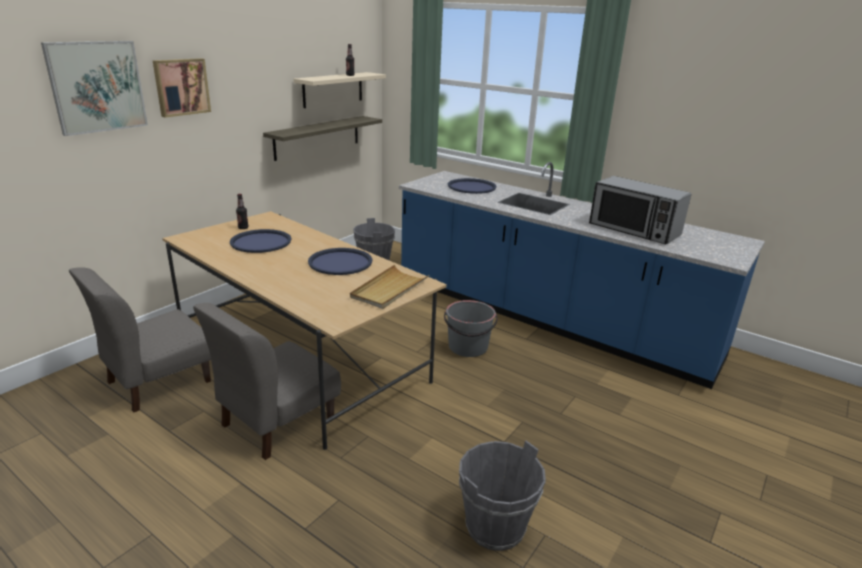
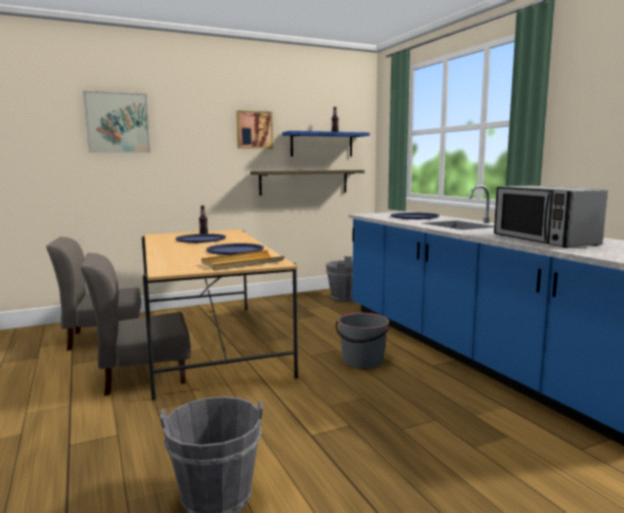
camera: 30 degrees right, 15 degrees down
(181, 87) = (182, 129): picture -> picture (254, 130)
(333, 89) = (322, 144): beige shelf -> blue shelf

